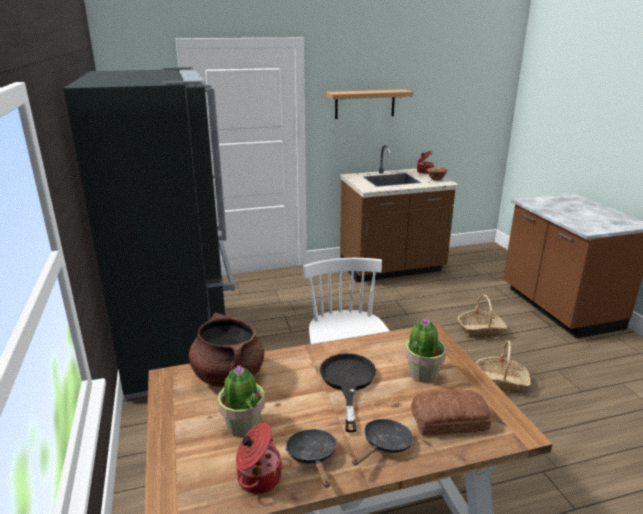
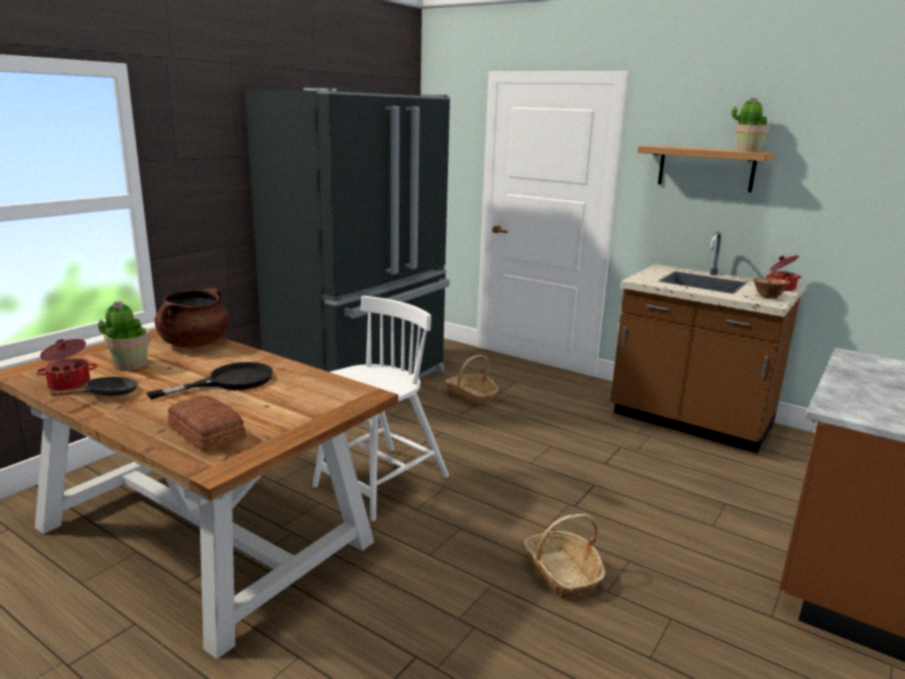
camera: 50 degrees right, 5 degrees down
(384, 445) = (143, 415): black frying pan -> none
(422, 374) = (279, 406): potted plant -> potted plant (747, 151)
(480, 331) = (660, 525): basket -> basket (471, 396)

